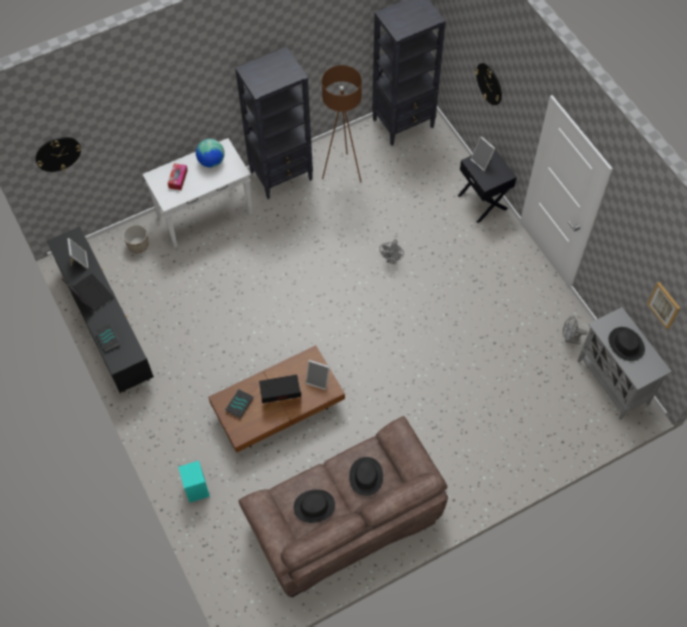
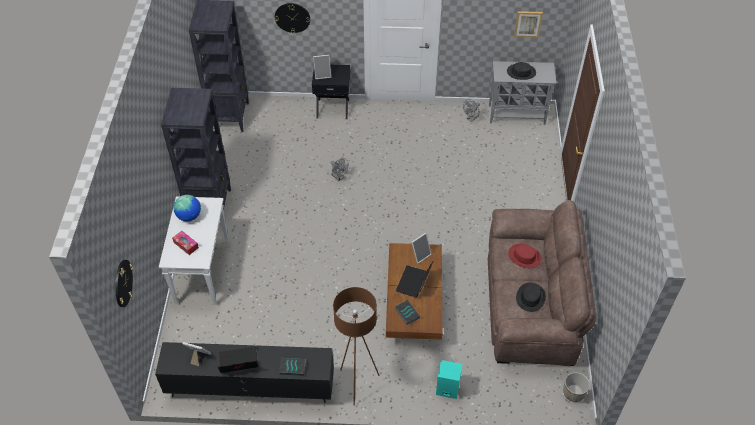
camera: 60 degrees left, 10 degrees down
(138, 245) = (191, 330): planter -> planter (573, 393)
(343, 171) = (240, 168): brown floor lamp -> brown floor lamp (357, 383)
(366, 476) = (524, 256): black hat -> red hat

